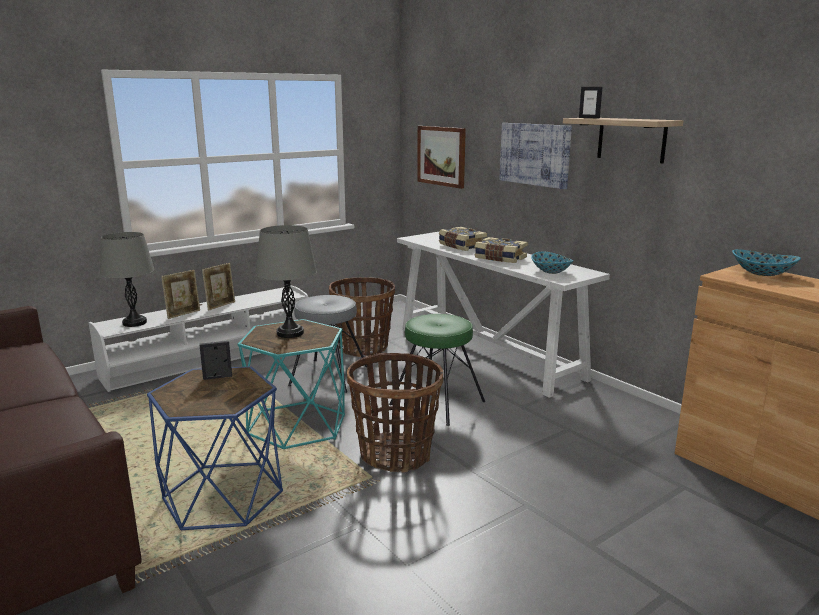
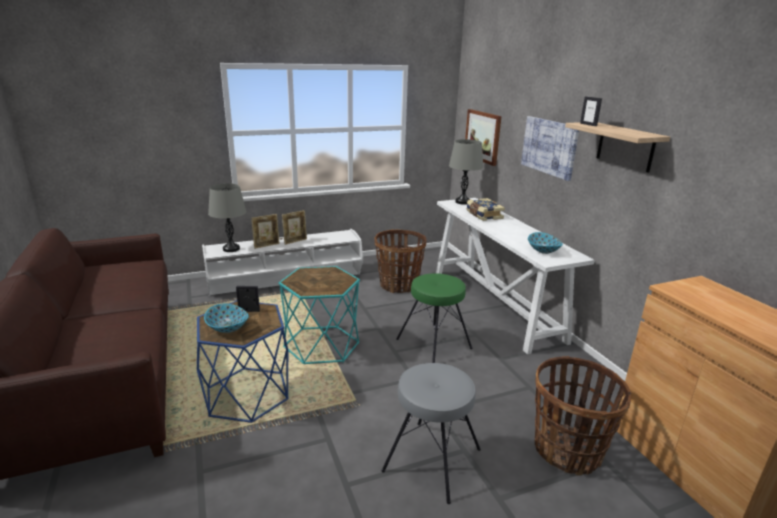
camera: 15 degrees right, 5 degrees up
(290, 333) = (319, 278): grey table lamp -> grey table lamp (462, 202)
(328, 375) = (362, 306): grey stool -> grey stool (431, 459)
(395, 454) = (382, 384): basket -> basket (567, 451)
(500, 258) = (508, 232): book -> none
(762, 273) = (713, 291): bowl -> bowl (228, 328)

